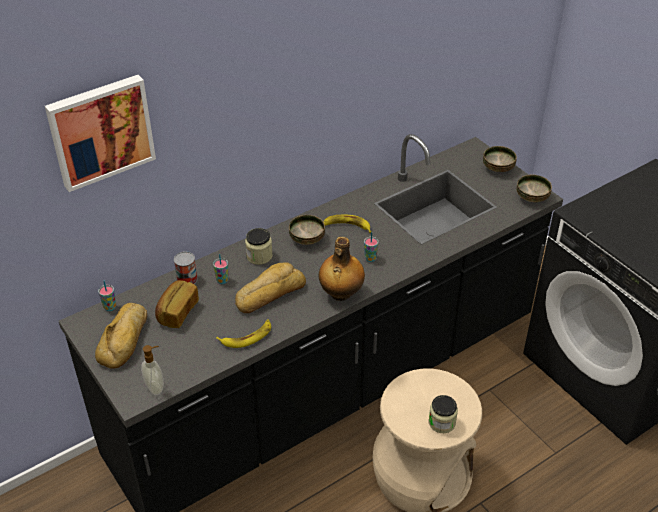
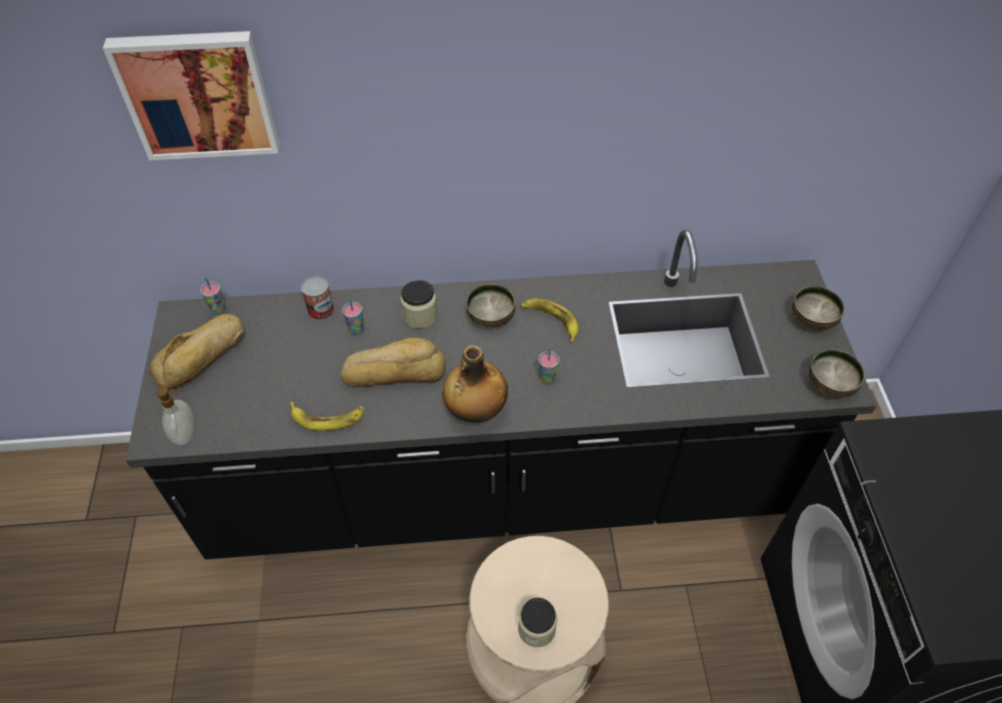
camera: 30 degrees right, 10 degrees up
(177, 312) = (279, 348): bread -> none

